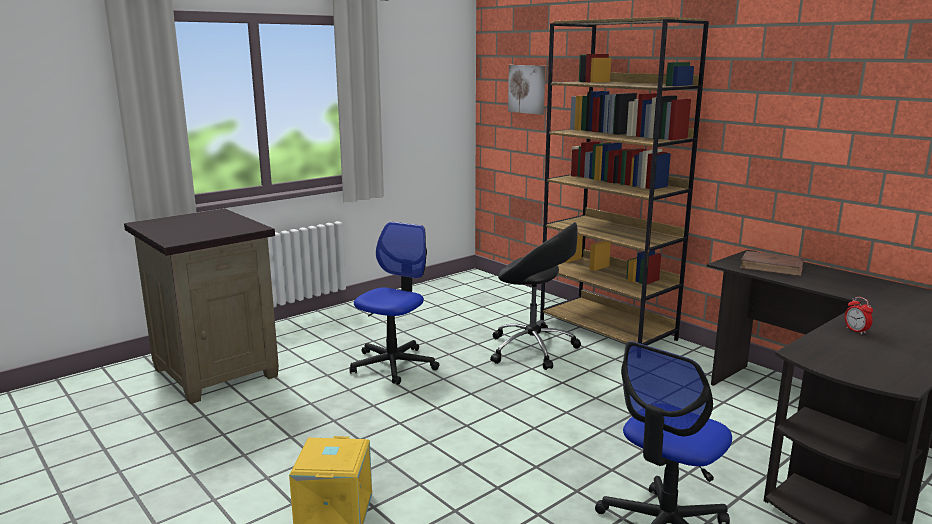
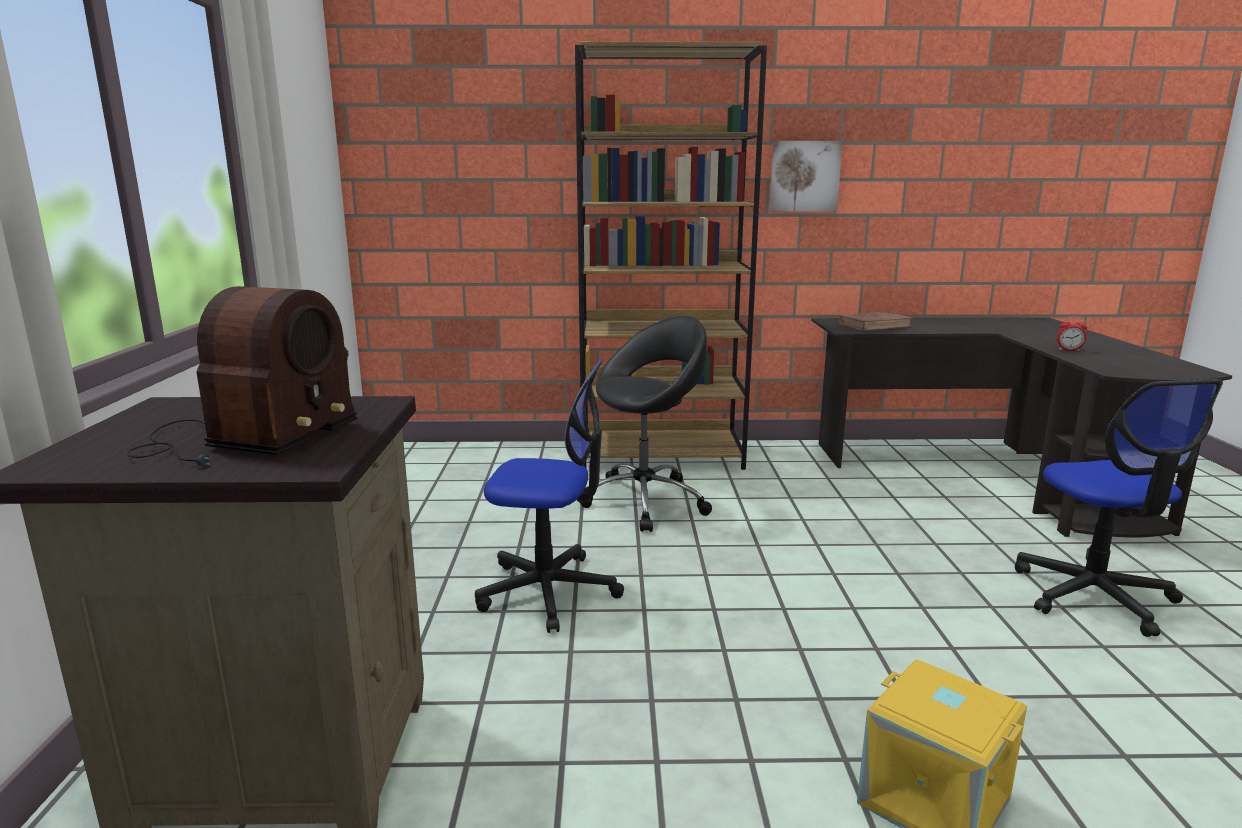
camera: 50 degrees left, 0 degrees up
(191, 229) = (245, 439): none -> radio
(393, 365) = (549, 591): office chair -> office chair turned 120 degrees clockwise
(527, 89) = (456, 154): picture -> picture (804, 176)

